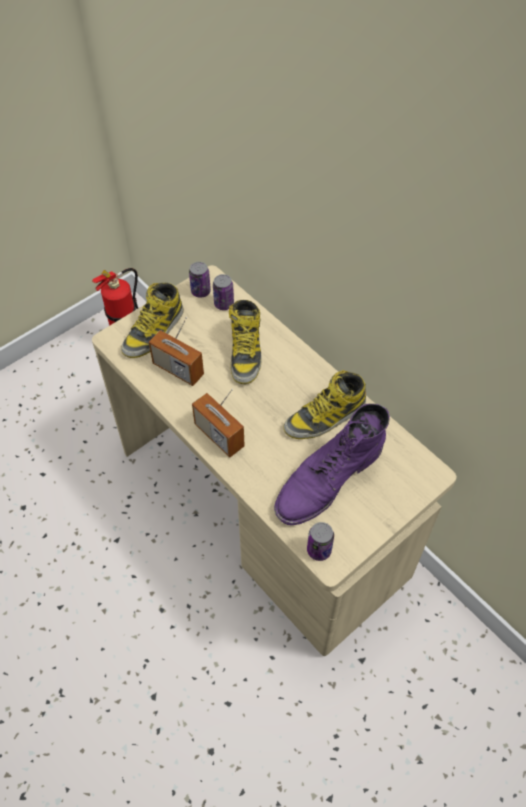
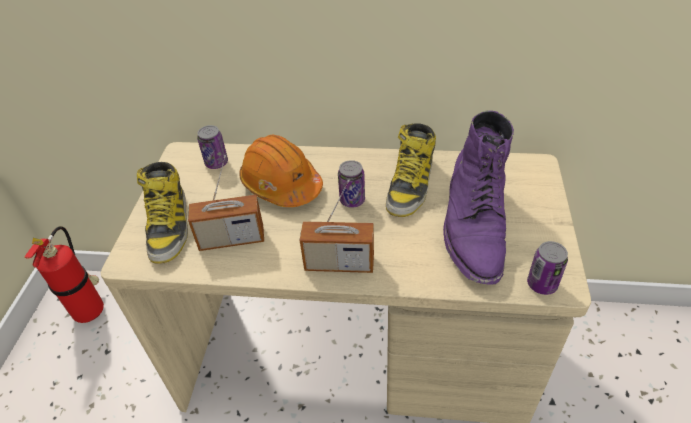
camera: 40 degrees left, 10 degrees down
(200, 291) = (182, 167): can -> can (352, 200)
(245, 352) = (281, 184): boot -> orange hard hat

